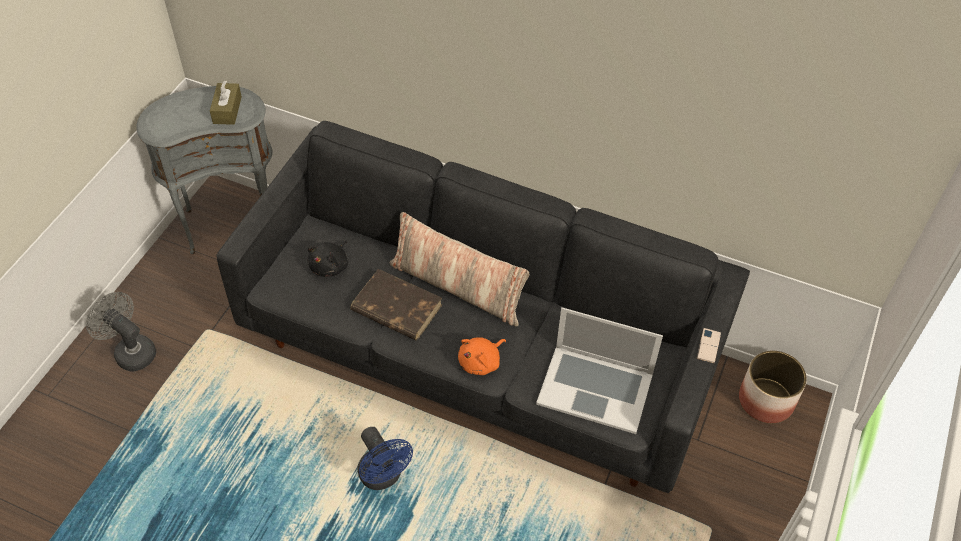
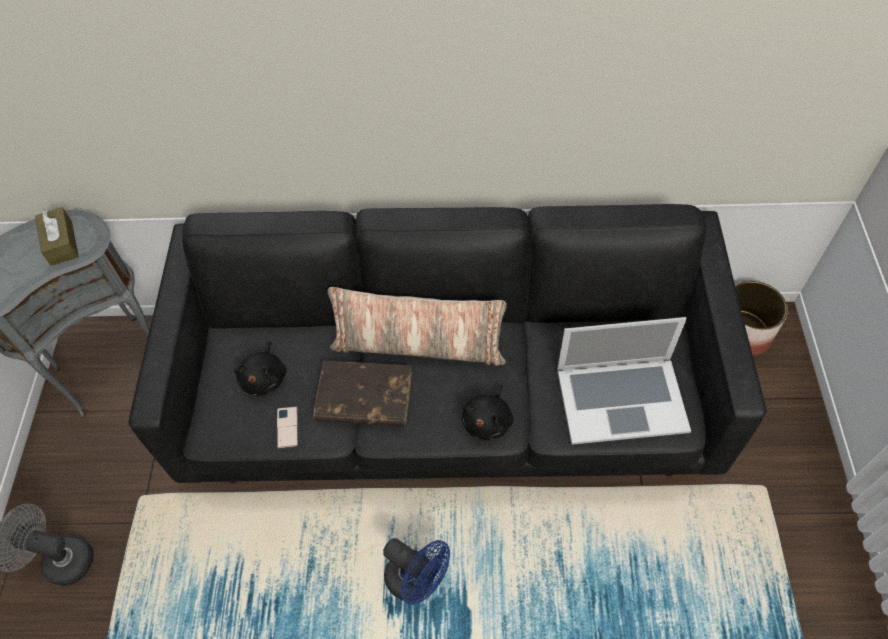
camera: 20 degrees left, 5 degrees up
(481, 362) = (488, 421): orange plush toy -> black plush toy
(708, 345) = (727, 308): phone -> phone (287, 427)

